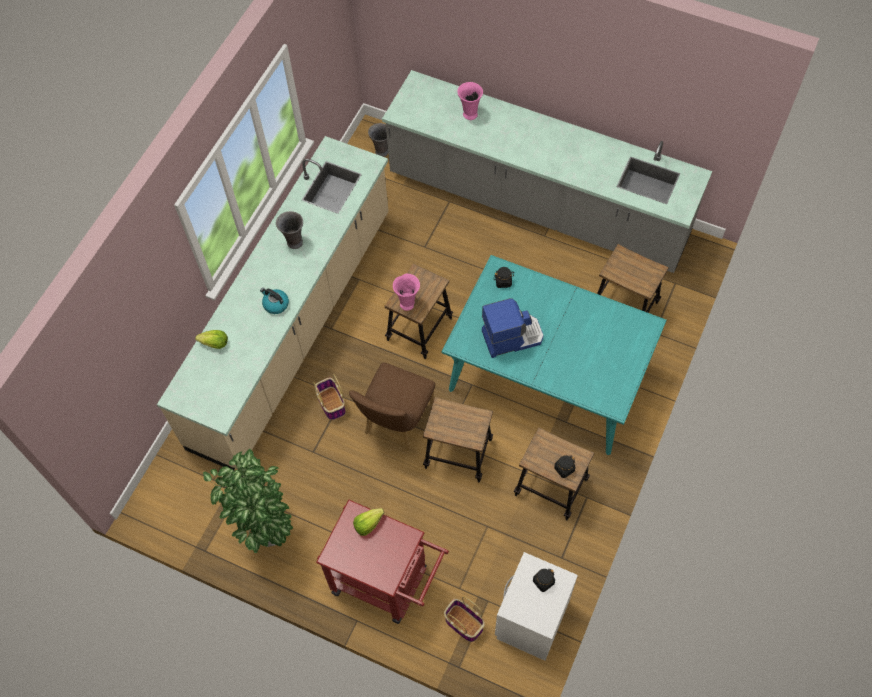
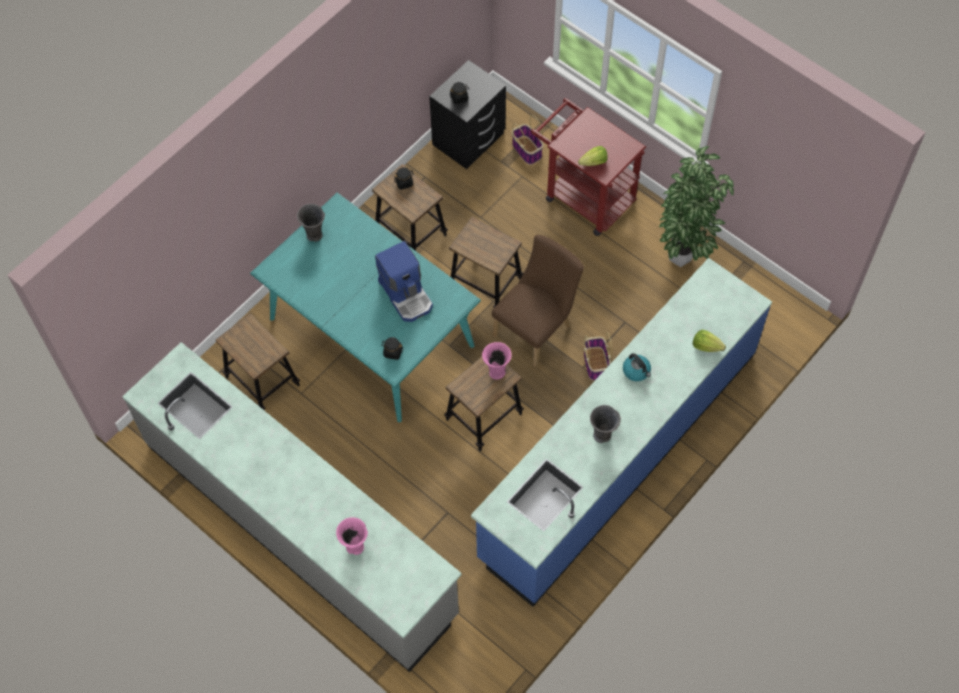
camera: 165 degrees left, 0 degrees up
(294, 328) = (618, 454): beige counter -> blue counter
(381, 151) = (459, 660): grey vase -> grey vase (315, 236)
(512, 336) = (406, 294): coffee machine -> coffee machine turned 120 degrees counterclockwise
(531, 619) = (469, 140): white nightstand -> black nightstand

